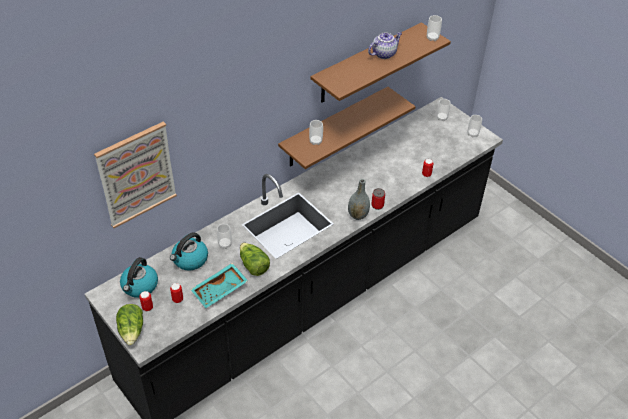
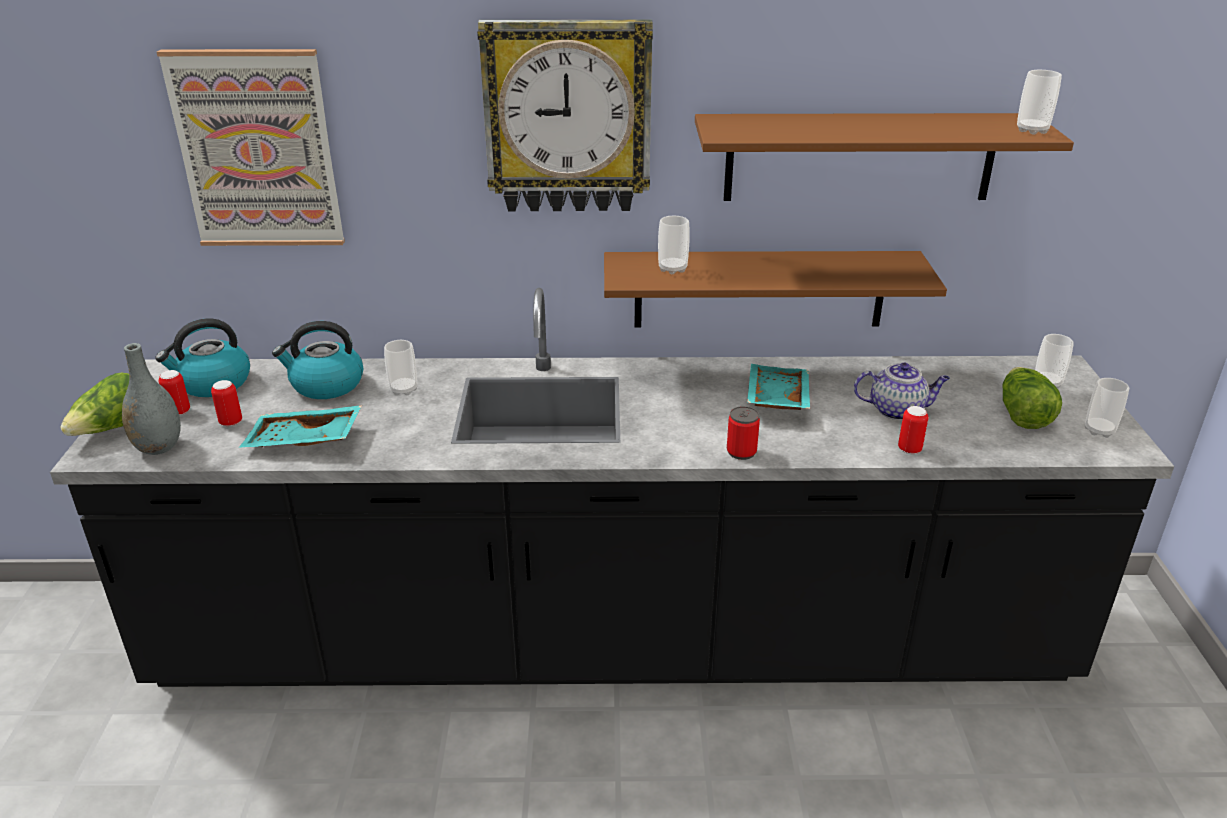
camera: 40 degrees right, 15 degrees down
(253, 265) = (402, 434): lettuce -> lettuce (1022, 414)
(264, 99) = (568, 117): none -> wall clock
(358, 215) = (682, 449): grey vase -> grey vase (159, 447)
(364, 173) = (775, 398): none -> turquoise tray
(384, 53) = (888, 123): teapot -> teapot (897, 410)

